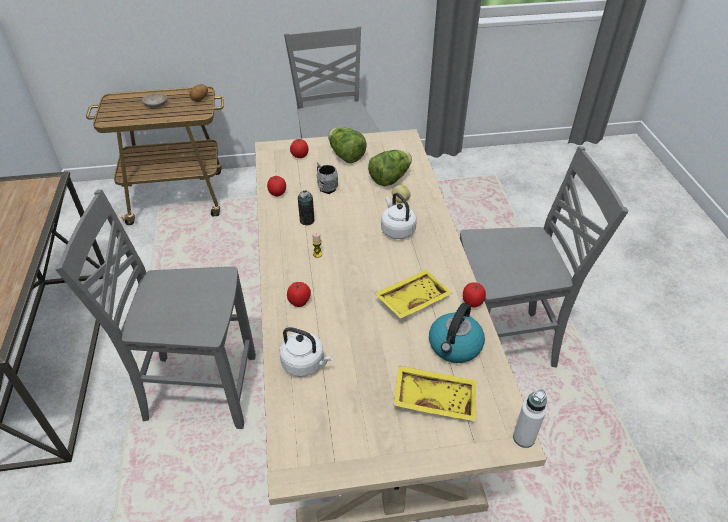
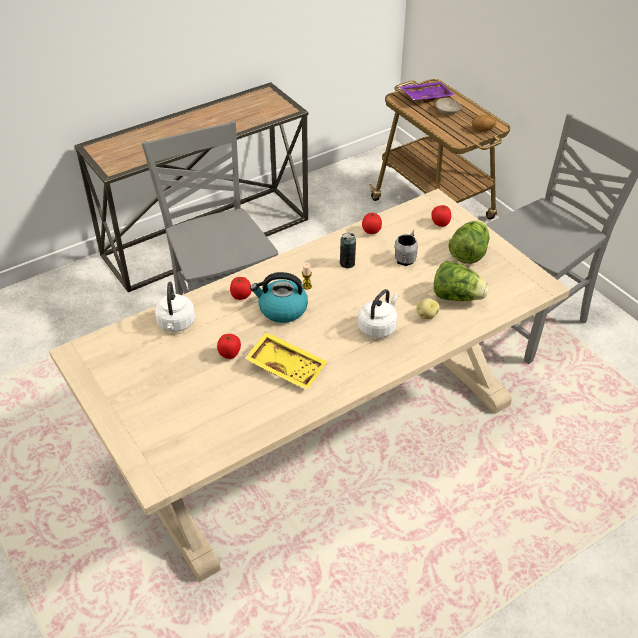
camera: 65 degrees right, 0 degrees up
(122, 107) = (426, 97): none -> purple tray
(435, 398) = (177, 415): yellow tray -> none
(455, 346) = (244, 413): kettle -> kettle (282, 309)
(472, 302) = (308, 411): tomato -> tomato (230, 354)
(503, 344) = (417, 543): grey chair -> none
(523, 438) = (160, 487): white bottle -> none

